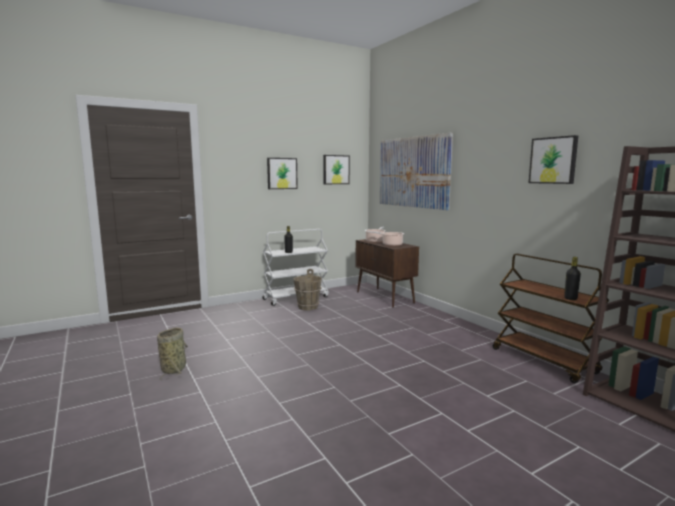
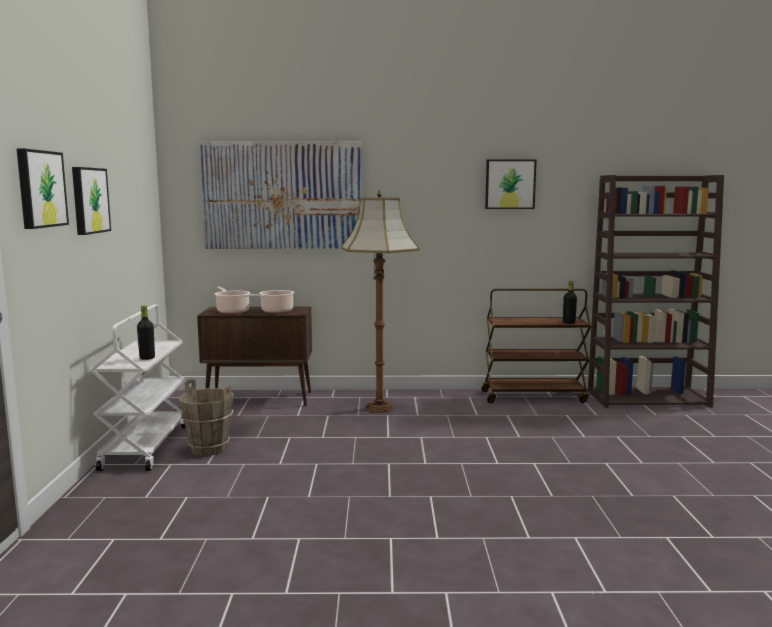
camera: 60 degrees left, 0 degrees up
(174, 369) = (329, 607): basket -> none
(335, 169) = (135, 191): picture -> picture (40, 189)
(421, 323) = (380, 408): none -> floor lamp

